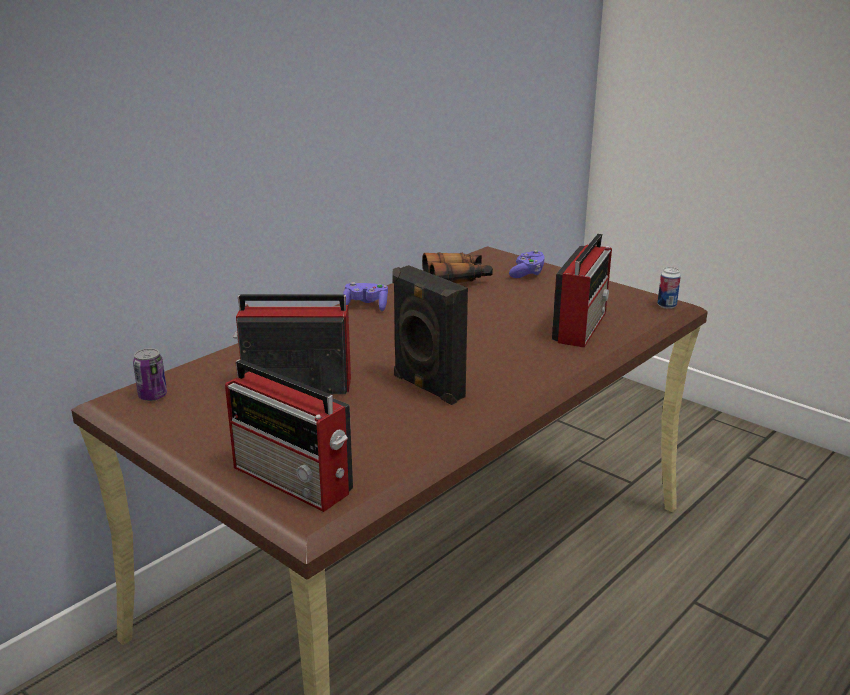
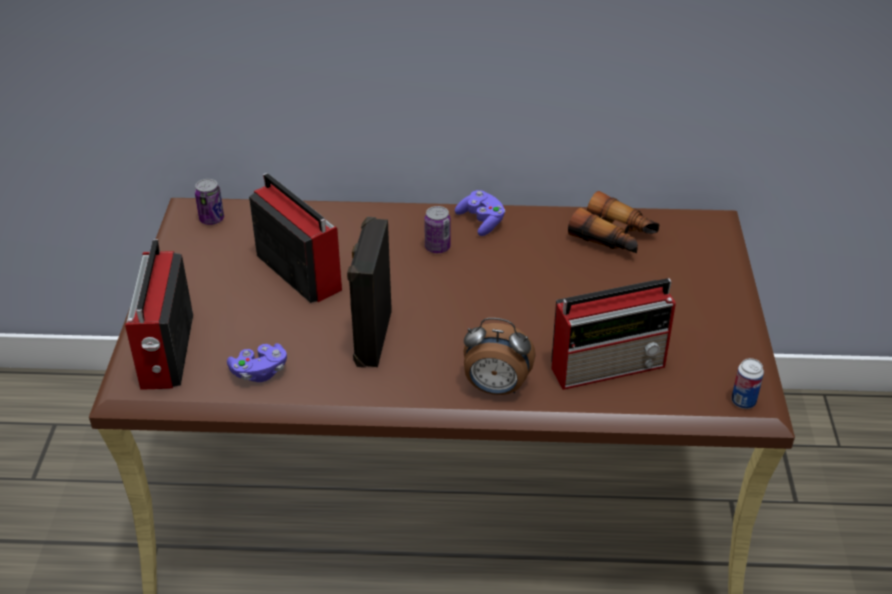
camera: 50 degrees right, 15 degrees up
(366, 329) = (437, 247): none -> can
(527, 273) = (691, 271): purple game controller -> purple game controller (259, 372)
(551, 366) = (495, 388): none -> alarm clock

